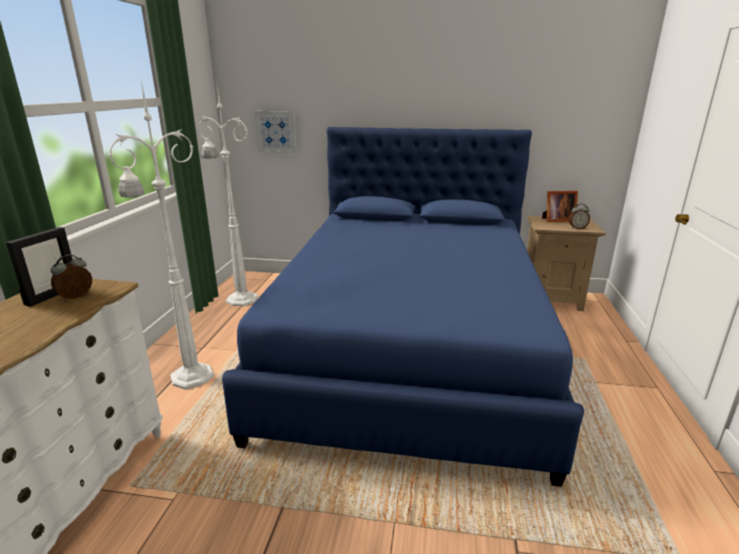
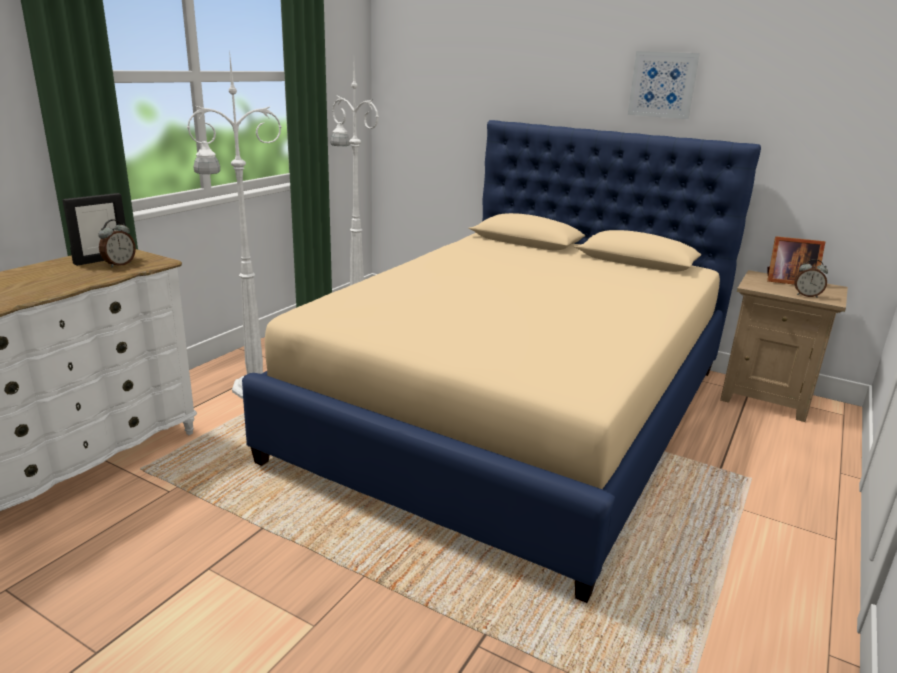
camera: 20 degrees right, 0 degrees up
(76, 297) = (119, 264): alarm clock -> alarm clock turned 150 degrees clockwise
(276, 132) = (432, 122): picture -> picture (663, 85)
(409, 346) = (517, 411): blue bed -> beige bed

